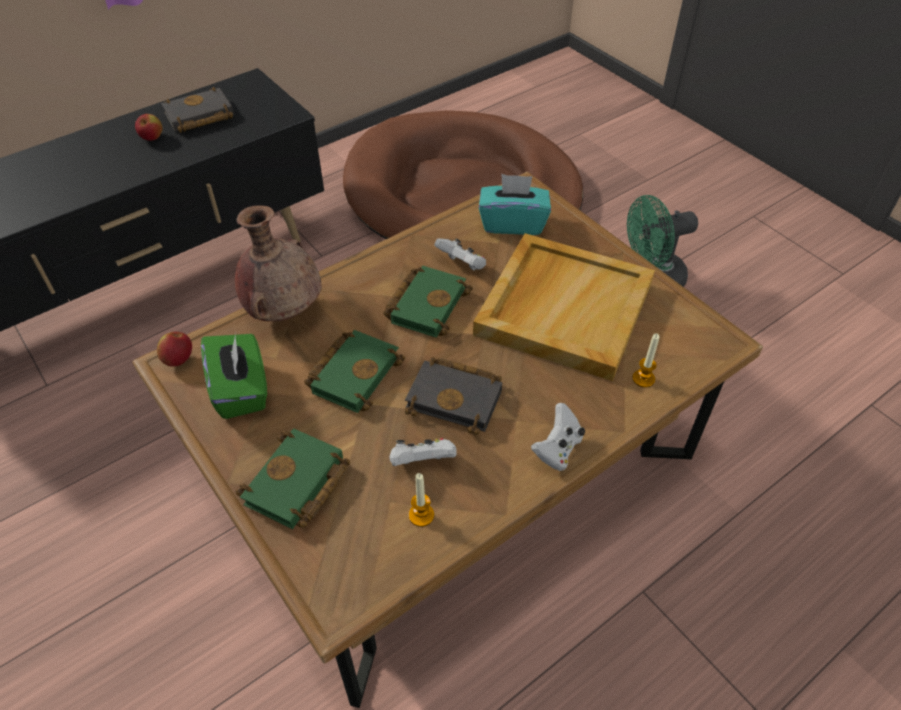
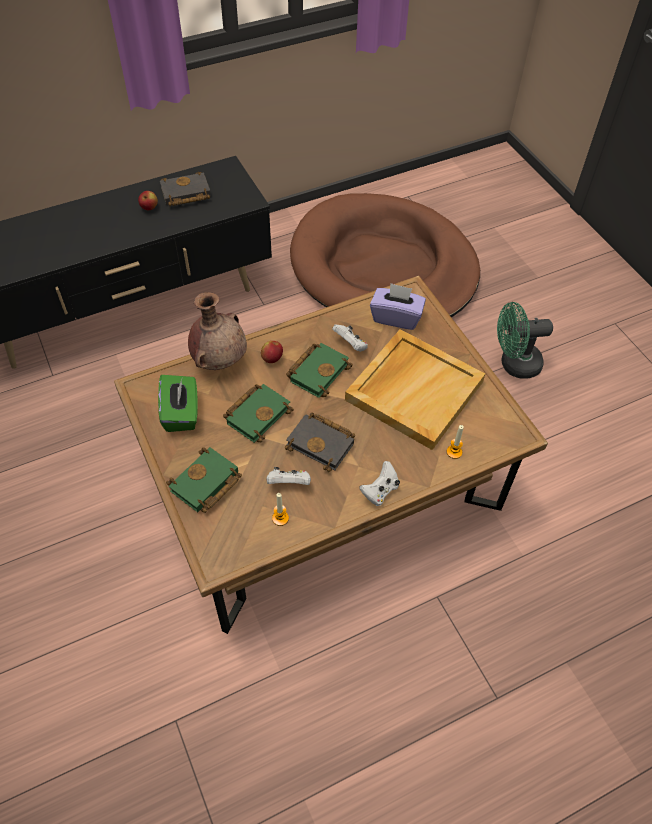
camera: 10 degrees right, 5 degrees up
(179, 359) = (144, 385): apple -> apple (272, 358)
(513, 223) = (396, 317): turquoise tissue box -> purple tissue box

